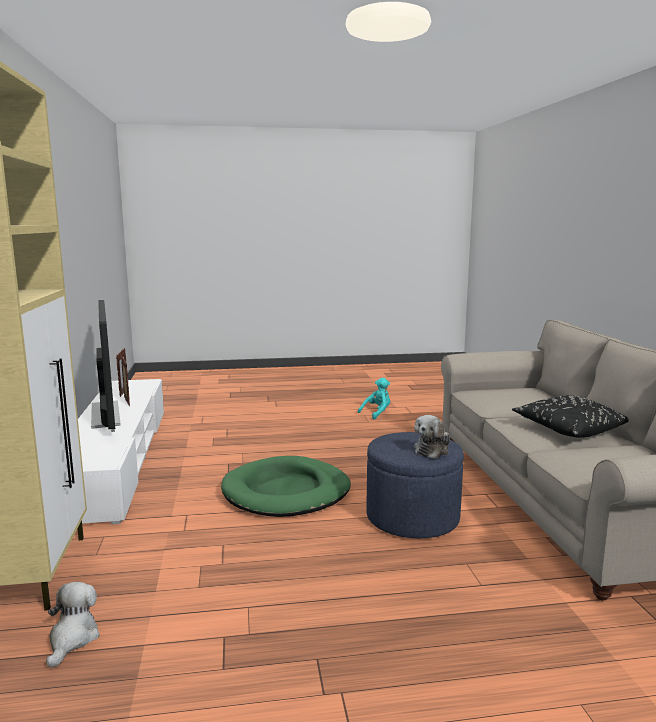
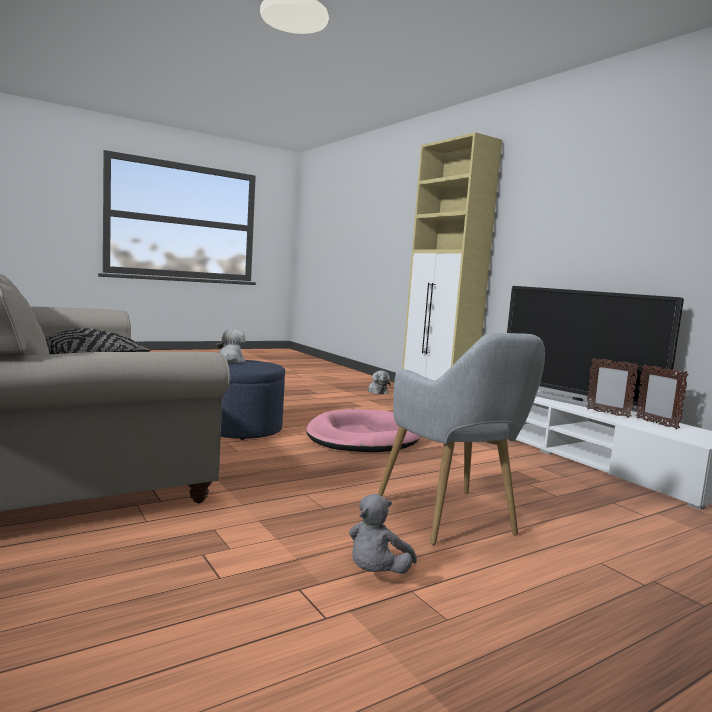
camera: 155 degrees right, 5 degrees down
(286, 492) = (363, 437): green dog bed -> pink dog bed
(316, 424) = (451, 521): none -> grey armchair
(377, 413) = (376, 573): turquoise plush toy -> grey plush toy

